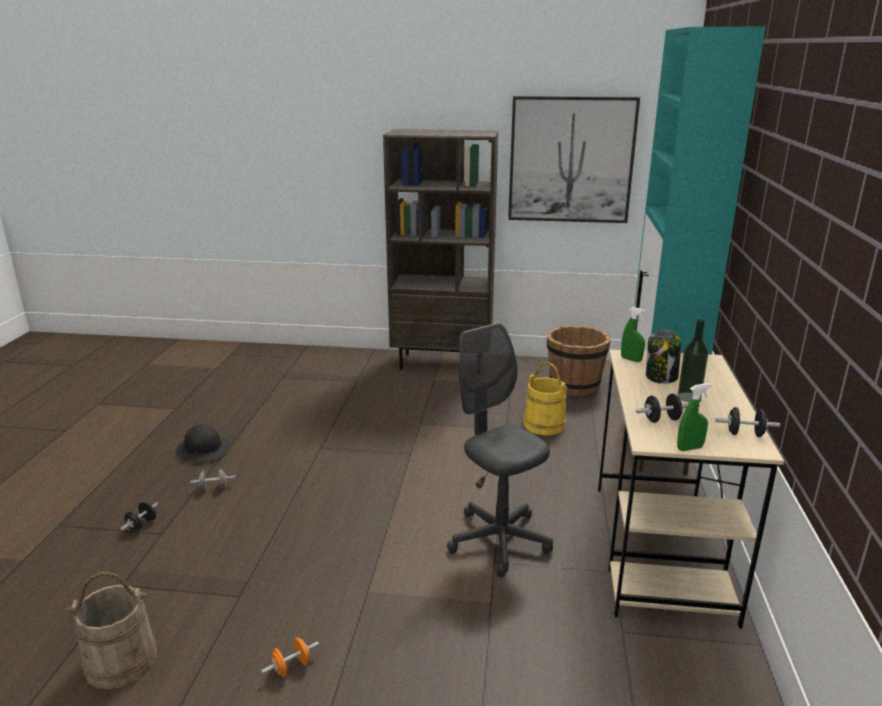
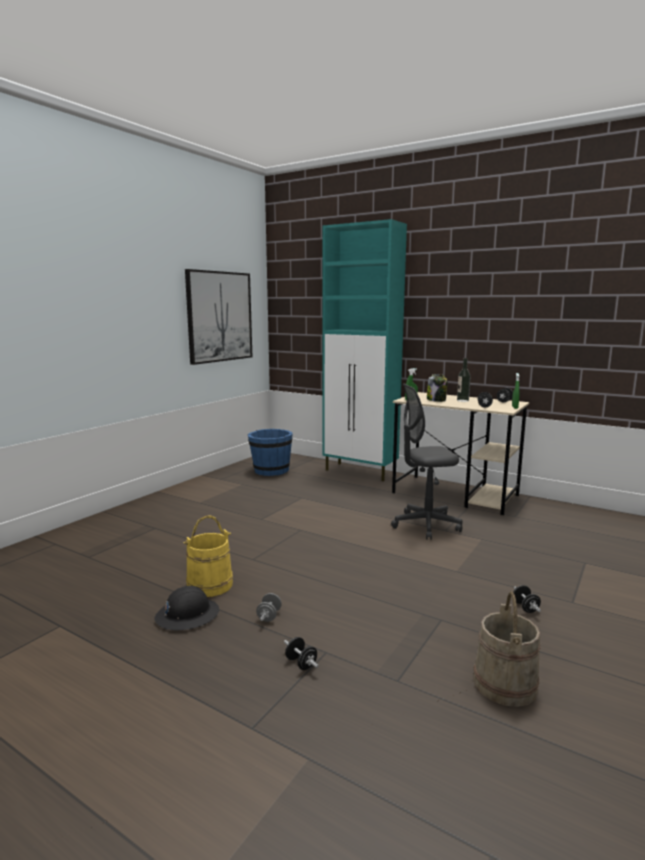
camera: 65 degrees left, 10 degrees down
(291, 667) = (525, 607): orange dumbbell -> black dumbbell
(442, 363) = (176, 495): brown bookcase -> none
(544, 424) = (308, 488): yellow bucket -> yellow bucket (210, 584)
(574, 386) = (271, 471): brown bucket -> blue bucket

